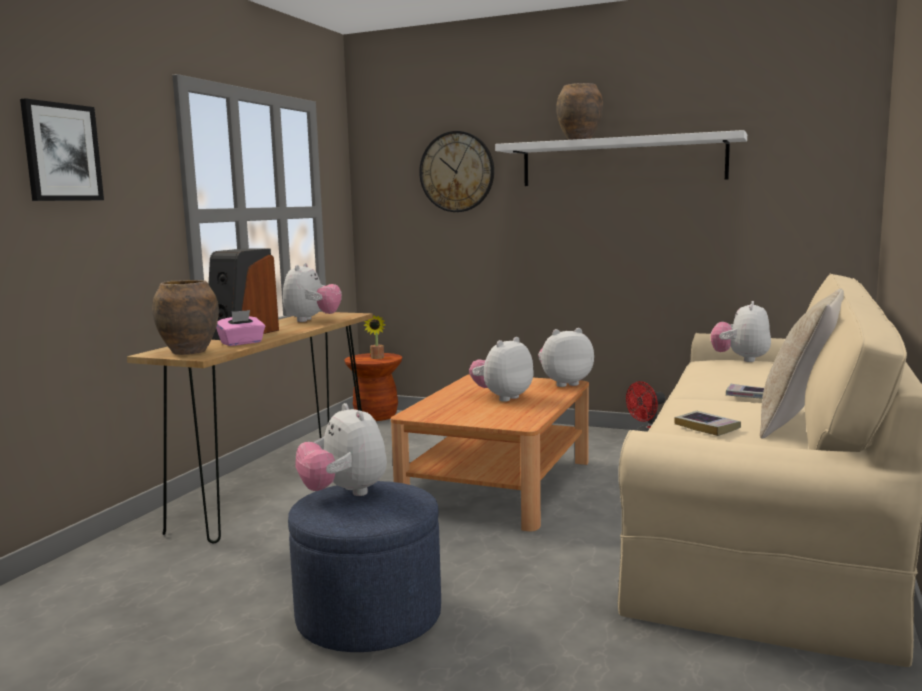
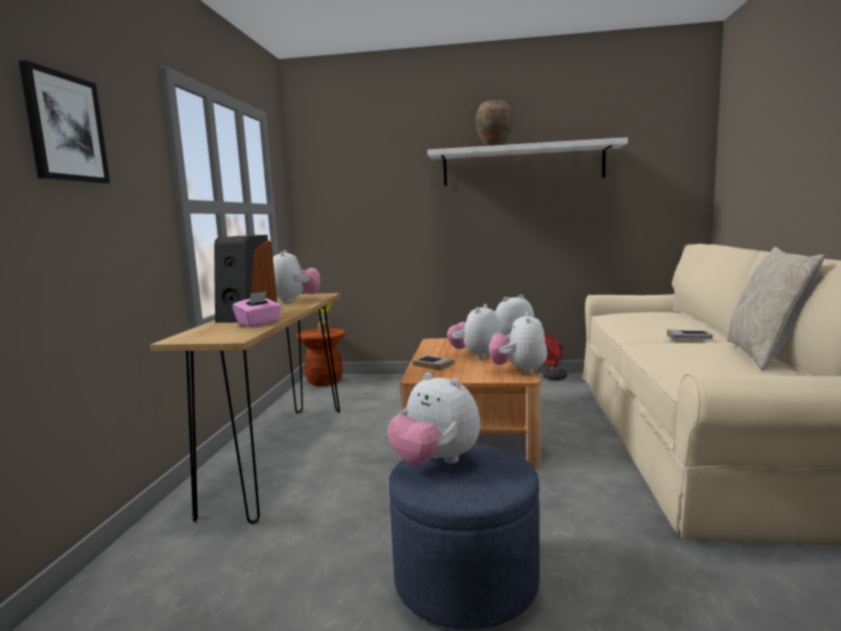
camera: 15 degrees left, 0 degrees up
(189, 352) = (216, 335): brown vase -> none
(457, 172) = (386, 175): wall clock -> none
(707, 427) = (707, 365): book -> book (433, 365)
(740, 359) = (635, 312): plush toy -> plush toy (519, 370)

